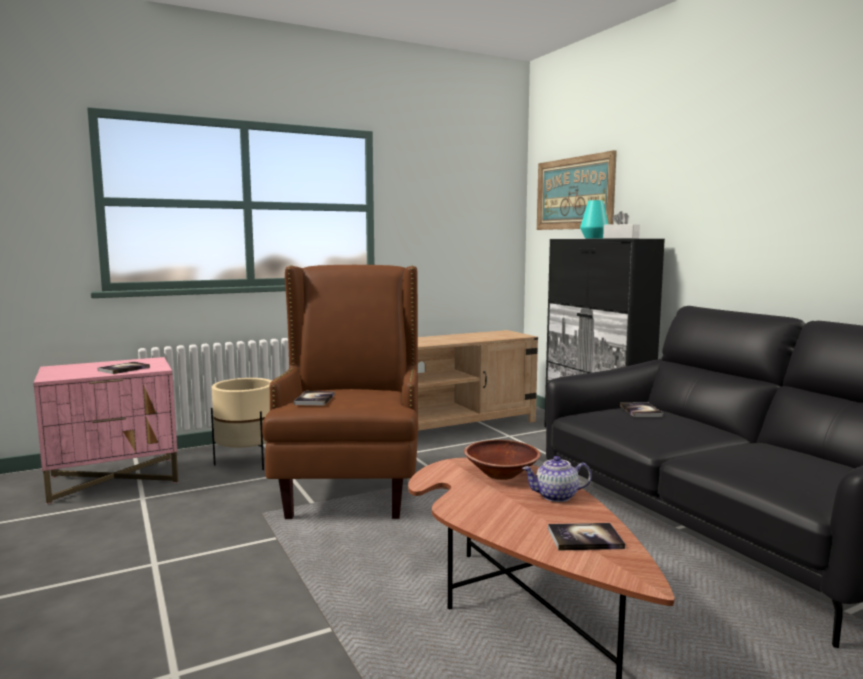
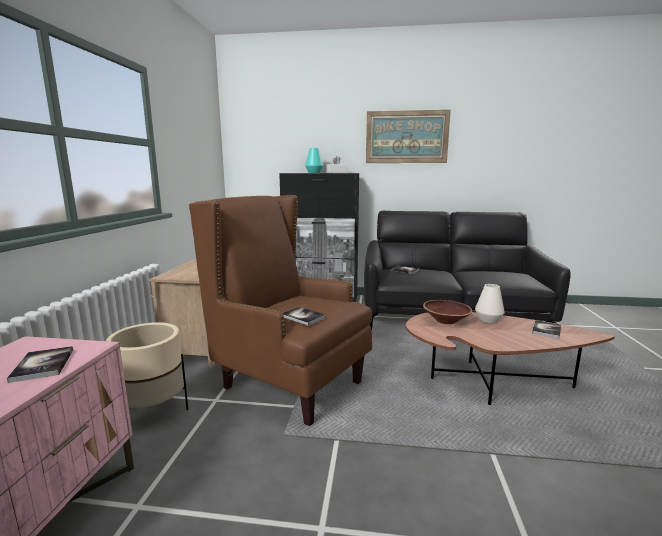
camera: 55 degrees left, 5 degrees up
(556, 496) = (488, 320): teapot -> white vase
(574, 193) = (275, 141): picture -> picture (406, 137)

